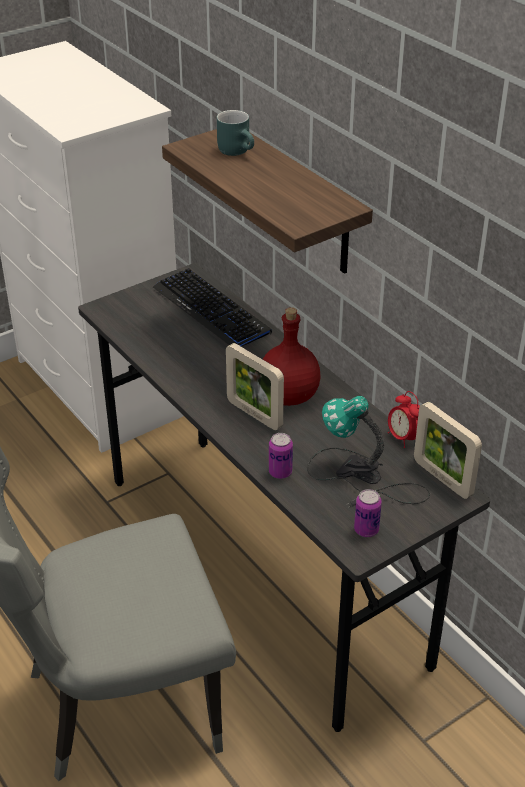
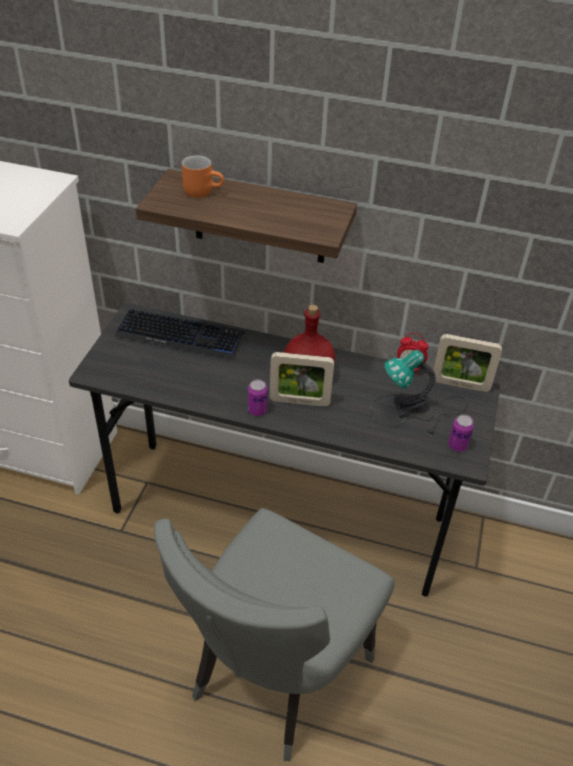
camera: 40 degrees left, 5 degrees up
(238, 151) = (203, 191): turquoise mug -> orange mug
(280, 472) = (363, 435): can -> can (257, 410)

